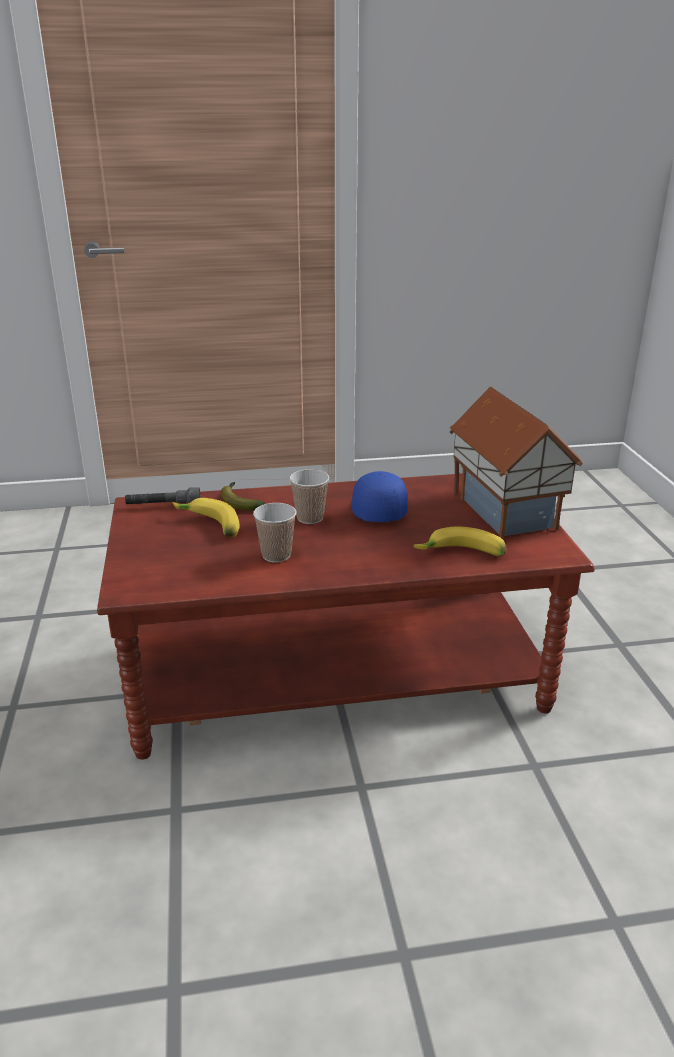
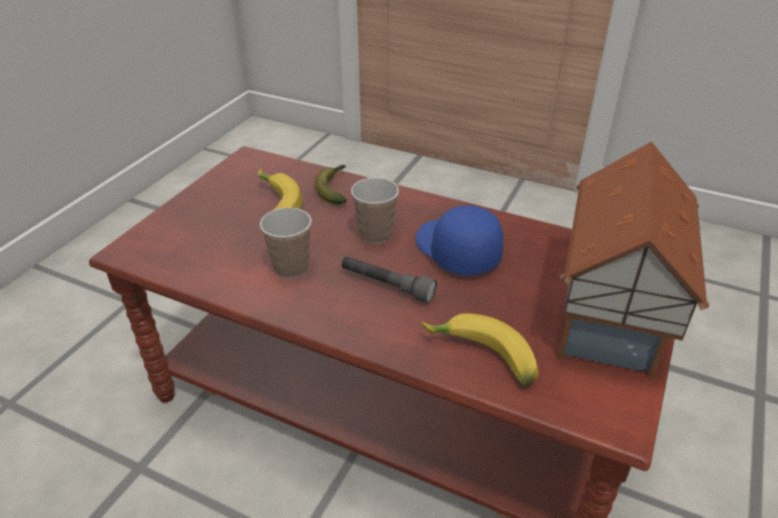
camera: 35 degrees right, 10 degrees up
(163, 505) = (266, 169): grey flashlight -> grey flashlight (386, 285)
(376, 509) = (455, 251): blue cap -> blue cap turned 60 degrees counterclockwise

